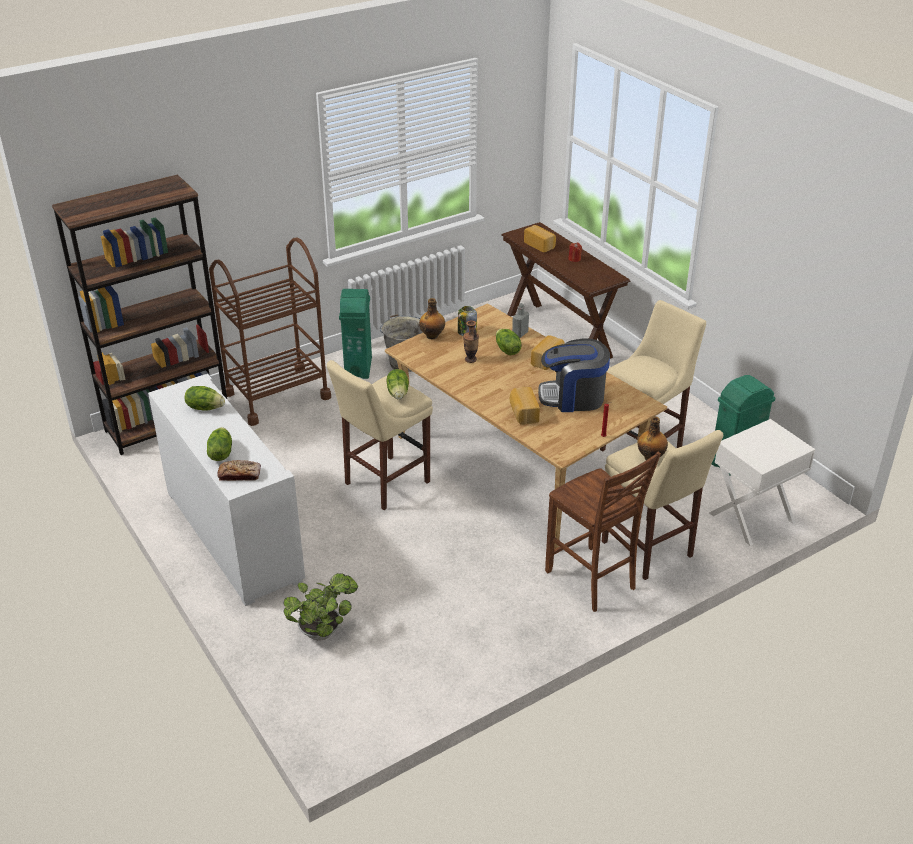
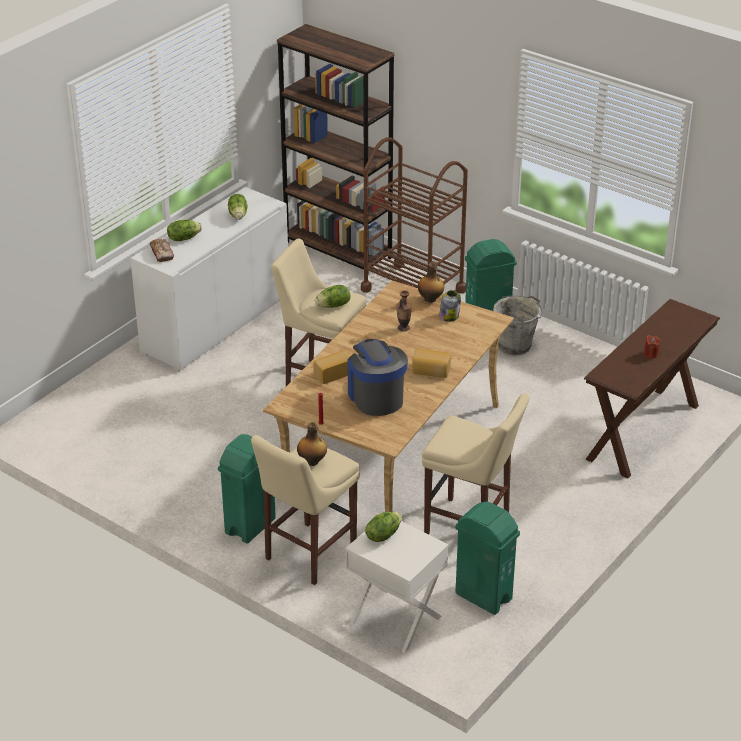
camera: 70 degrees right, 0 degrees up
(323, 631) = (128, 396): potted plant -> none
(507, 350) = (433, 345): lettuce -> lettuce (383, 535)
(520, 334) = (468, 346): grey bottle -> none
(540, 245) = (664, 327): bread -> none
(592, 581) = (249, 526): brown chair -> green trash can

